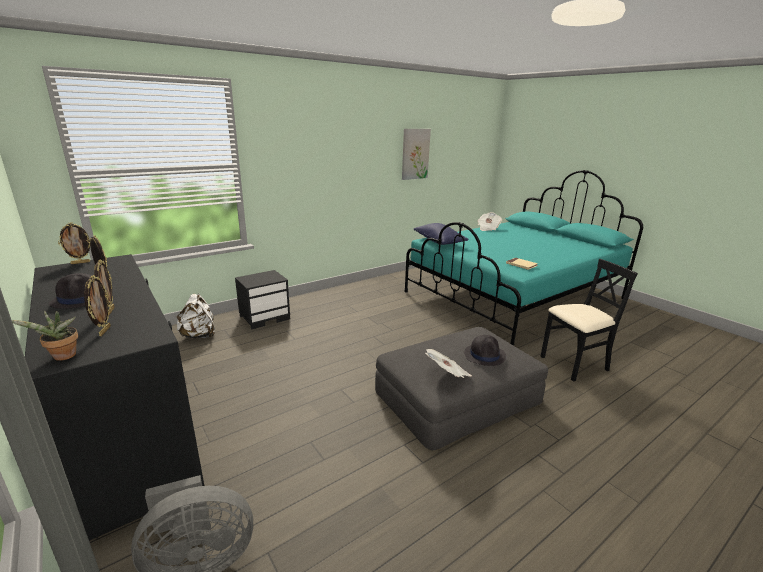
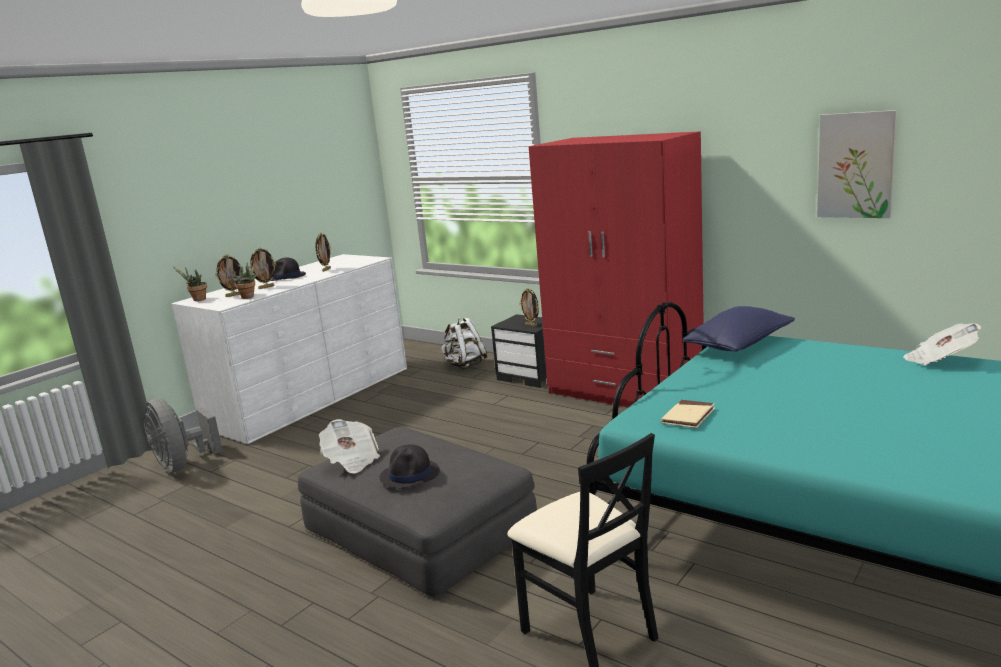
camera: 75 degrees right, 5 degrees down
(80, 262) = (360, 256): picture frame -> picture frame (531, 325)
(127, 428) = (311, 396): black dresser -> white dresser
(143, 322) = (249, 297): none -> potted plant
(332, 299) = (625, 391): none -> red wardrobe

